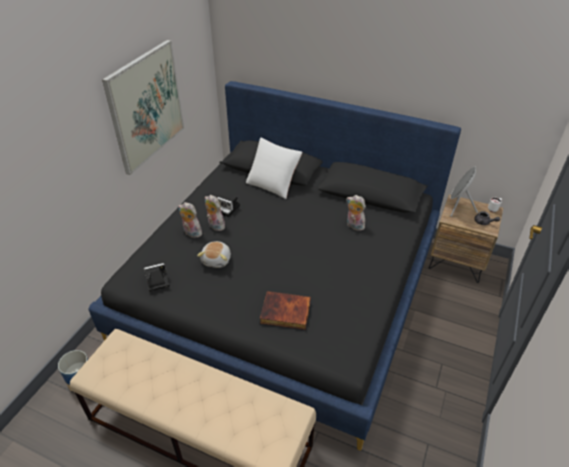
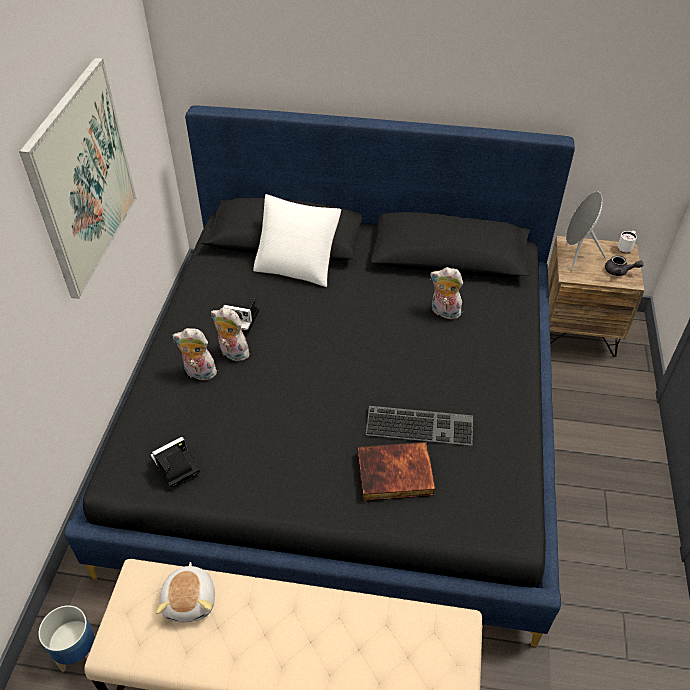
camera: 15 degrees left, 5 degrees up
(217, 260) = (259, 411): plush toy -> plush toy (190, 600)
(313, 287) = (421, 424): none -> keyboard

